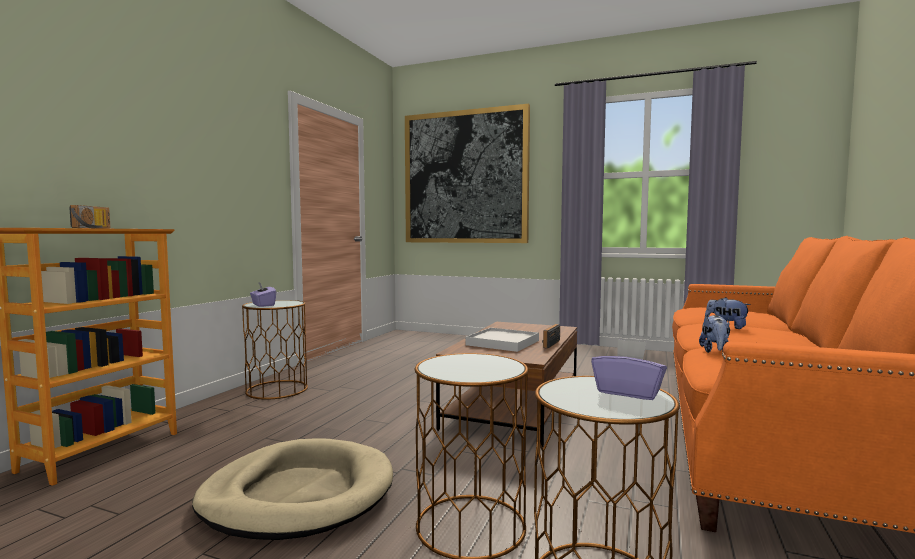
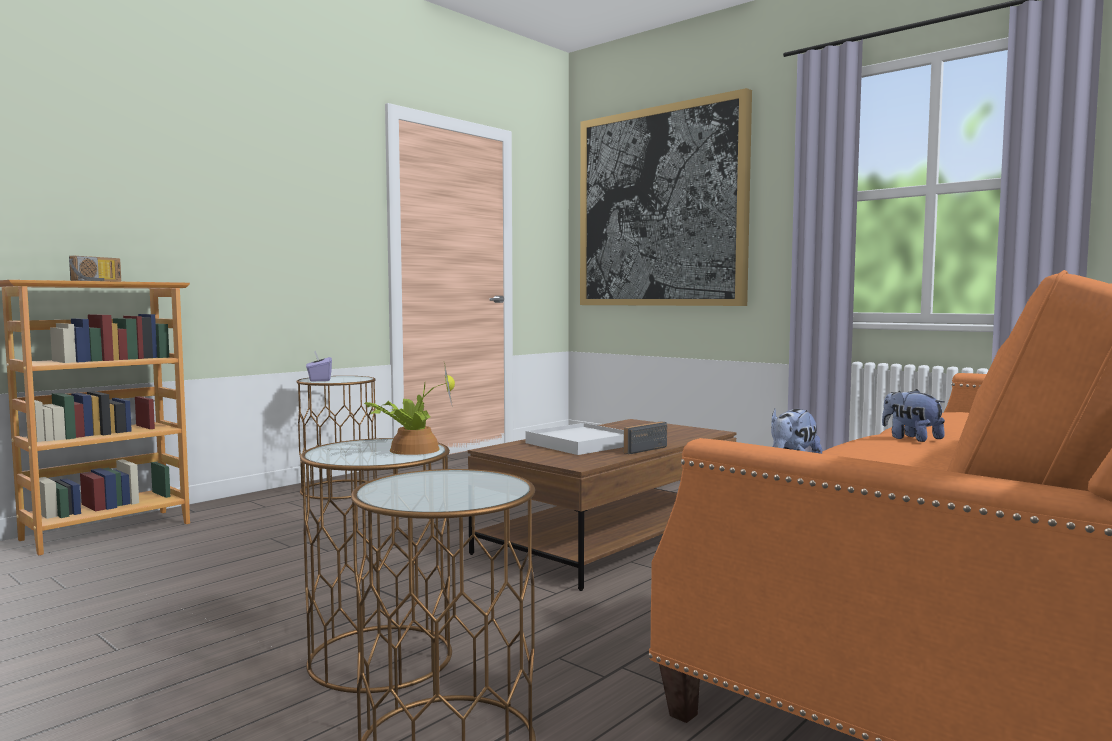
camera: 20 degrees right, 0 degrees up
(298, 494) = (240, 597): beige dog bed -> none
(495, 363) = (412, 449): none -> potted plant
(628, 392) = (478, 488): purple tissue box -> none

